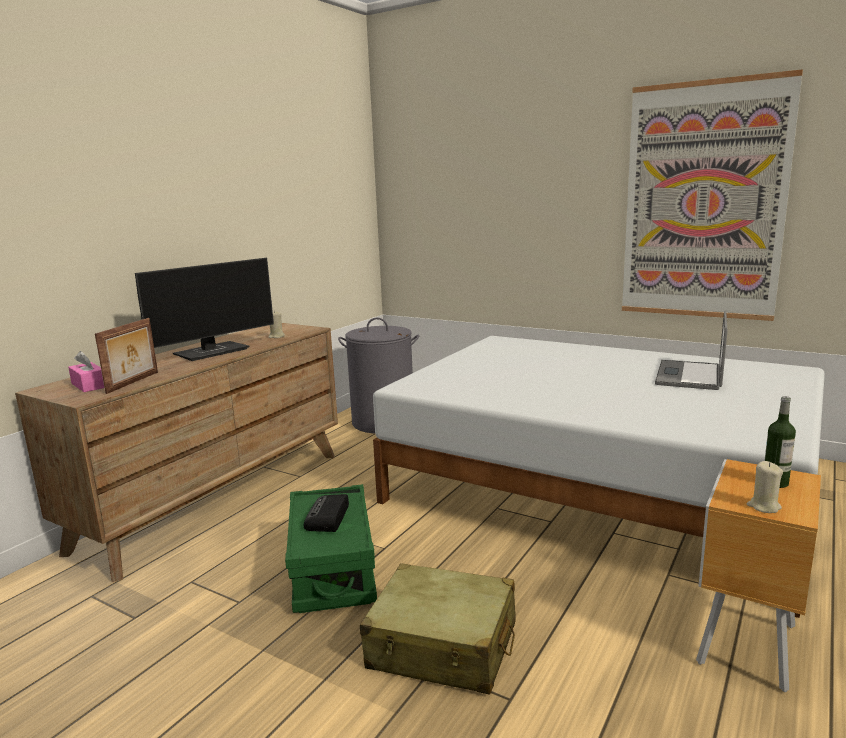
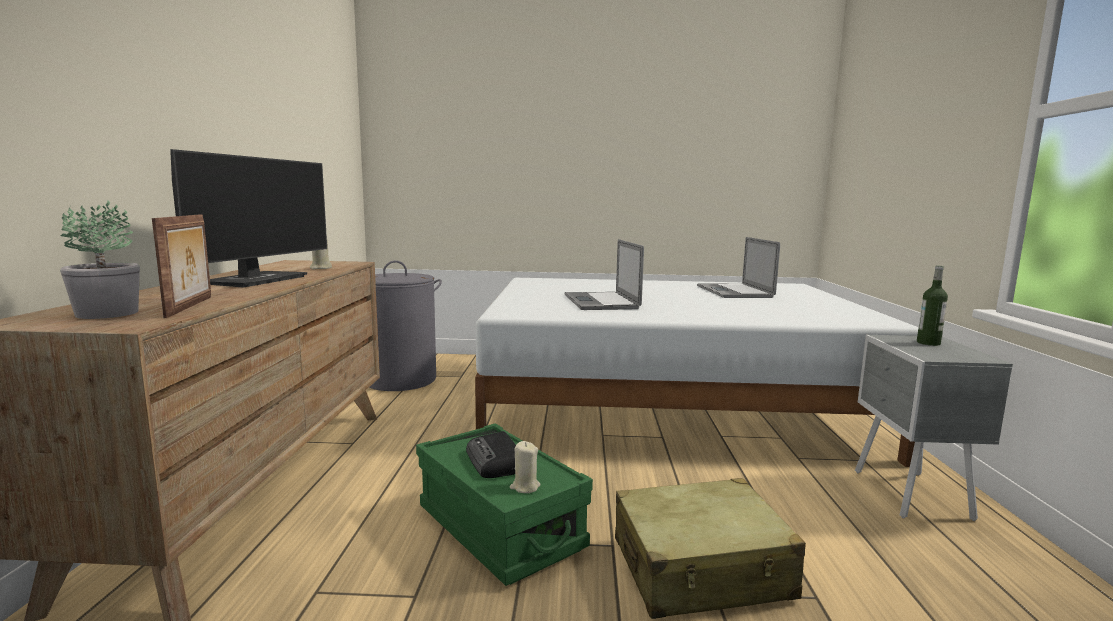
camera: 30 degrees left, 5 degrees down
(89, 385) = (109, 313): pink tissue box -> potted plant
(512, 379) = (601, 301): none -> laptop
(703, 202) = (697, 154): picture -> none
(744, 646) = (910, 496): brown nightstand -> grey nightstand
(763, 506) = (956, 356): beige candle -> beige candle (525, 487)

